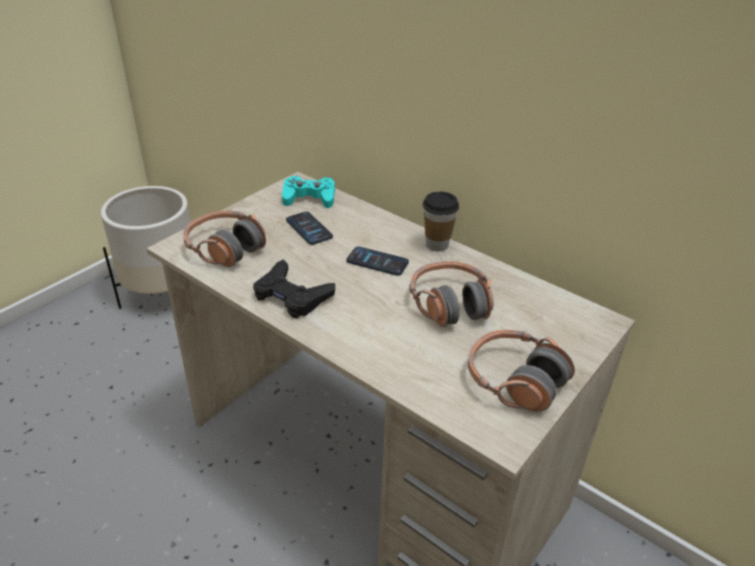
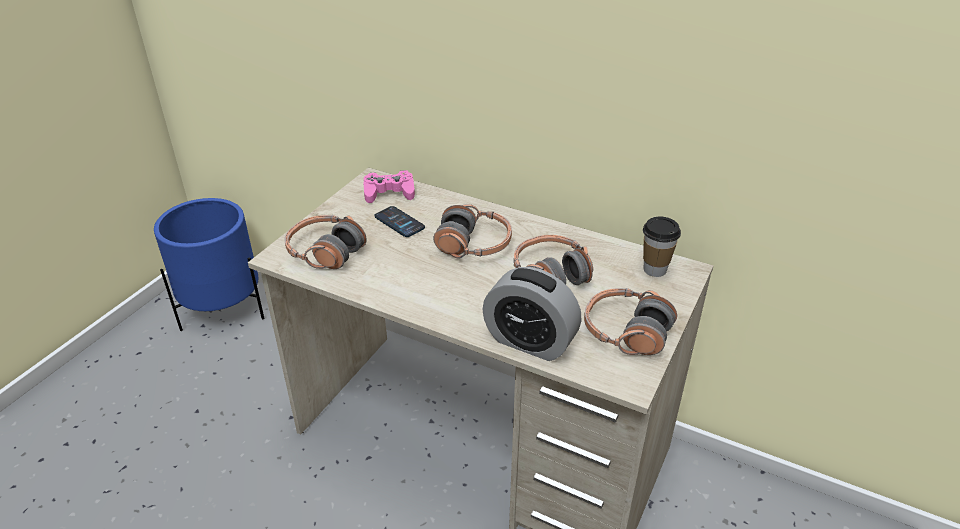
camera: 10 degrees left, 0 degrees up
(163, 294) = (223, 309): white planter -> blue planter
(291, 295) = (405, 287): black game controller -> none
(309, 198) = (389, 192): turquoise game controller -> pink game controller
(377, 262) = (474, 245): phone -> headphones
(404, 374) = (530, 341): none -> alarm clock
(437, 245) = (523, 221): cup -> cup (654, 269)

